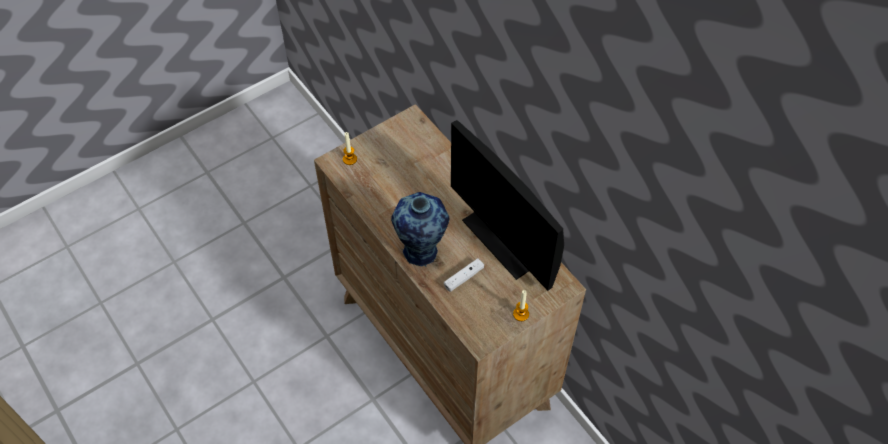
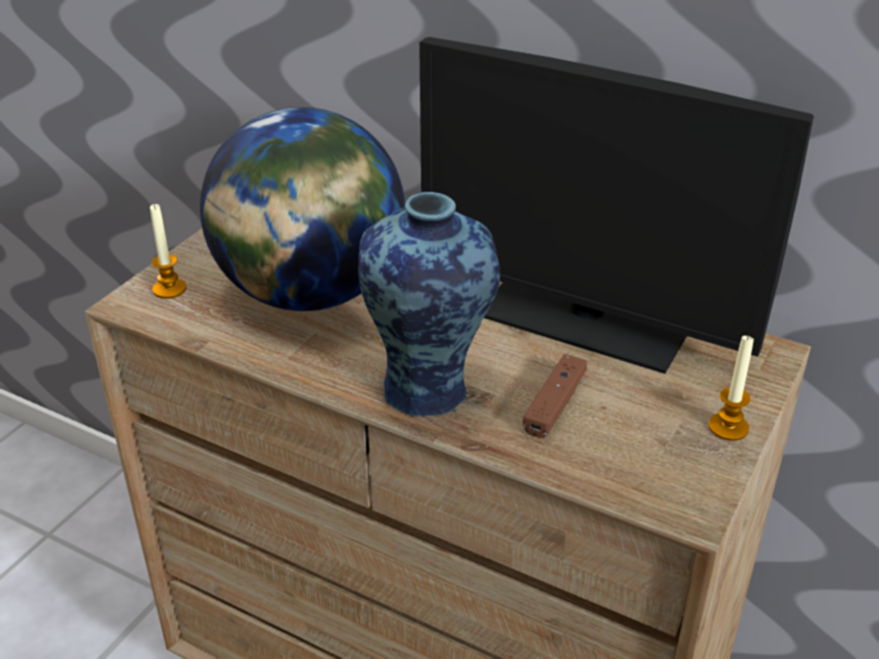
camera: 25 degrees left, 20 degrees down
(403, 183) = (310, 294): none -> globe
(464, 278) = (554, 404): white game controller -> brown game controller

